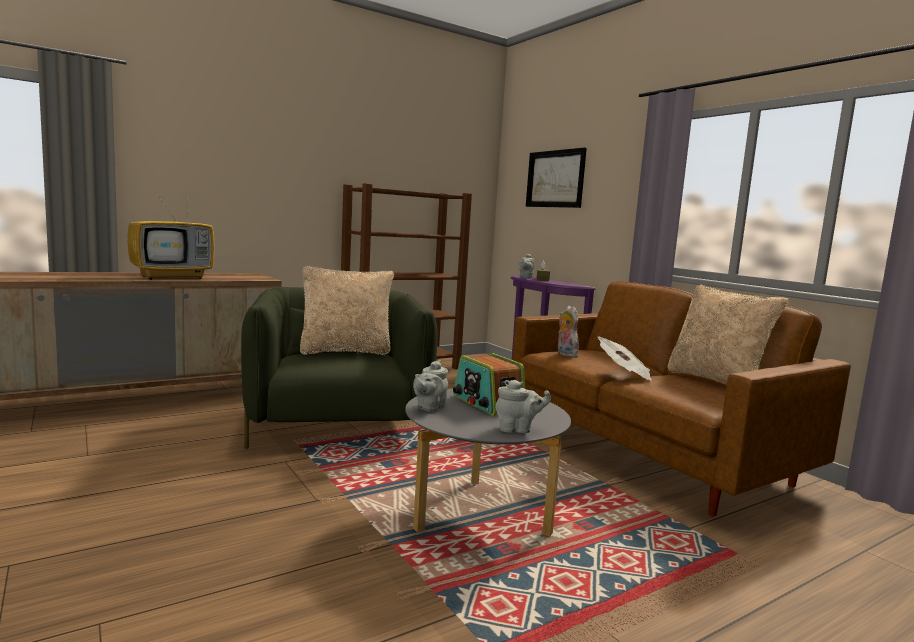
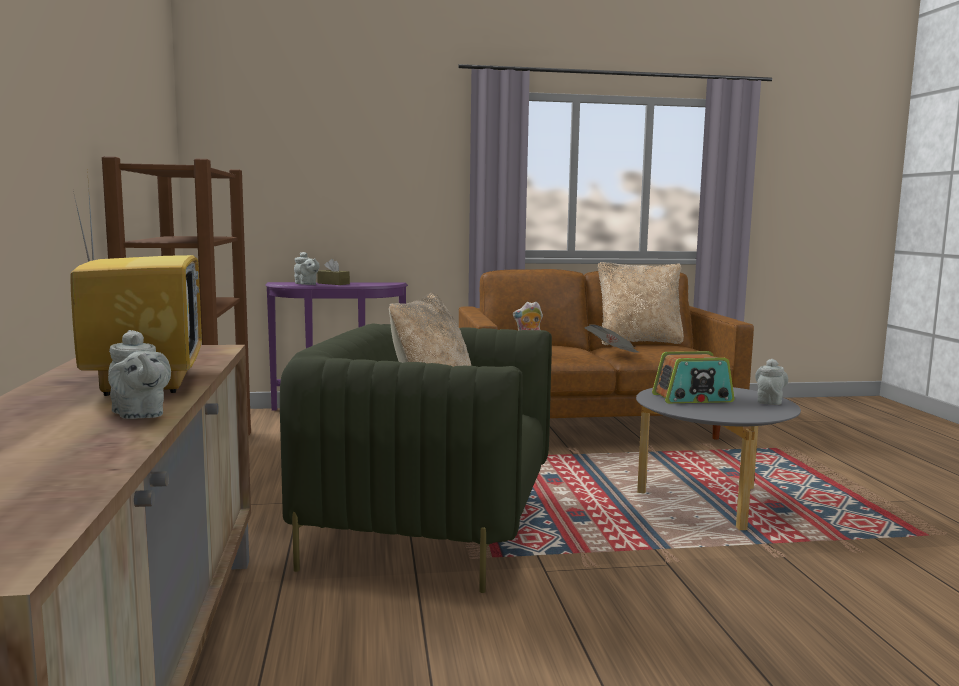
camera: 65 degrees left, 0 degrees up
(429, 407) = (709, 414): grey teapot -> grey teapot (139, 415)
(555, 179) = (314, 150): picture -> none

